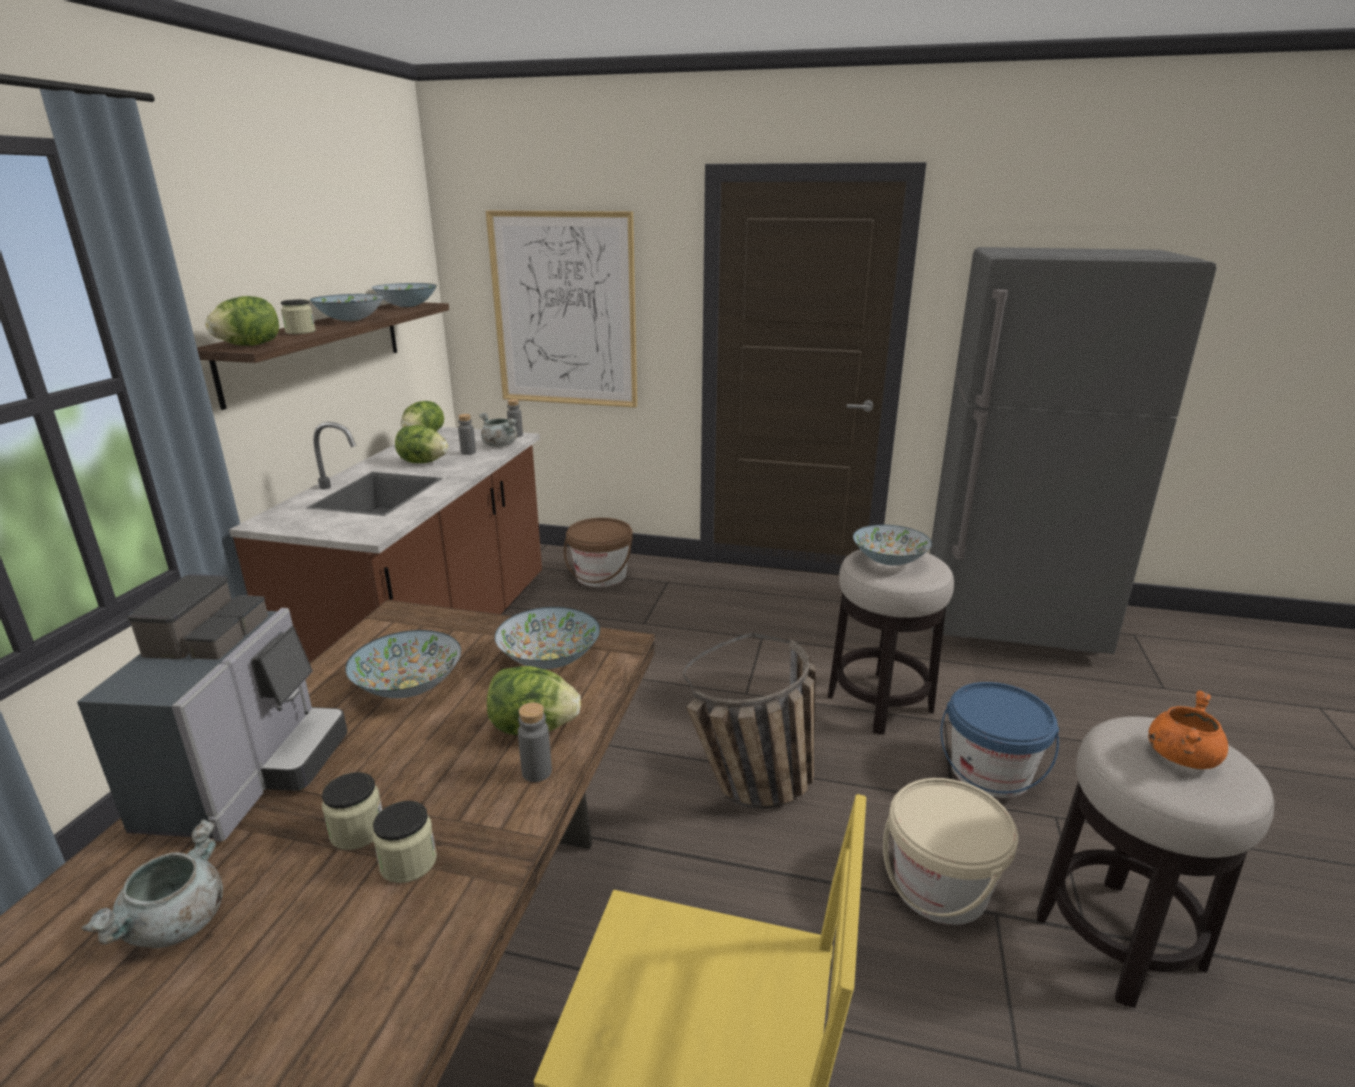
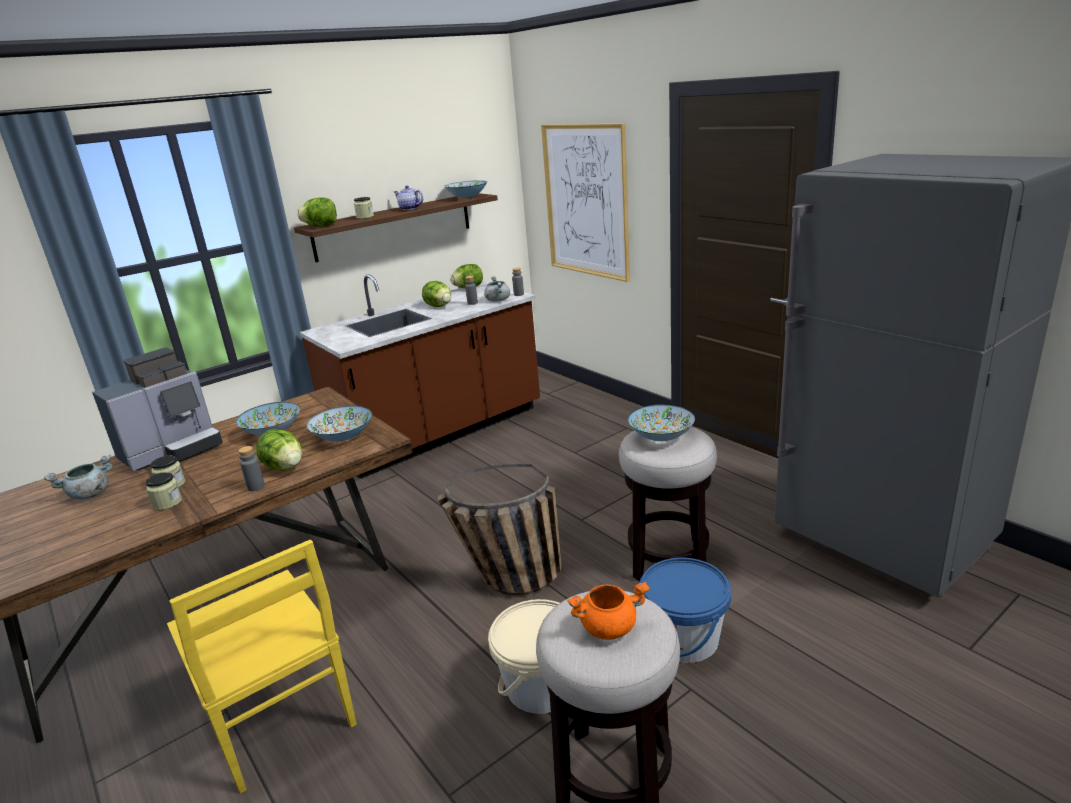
camera: 40 degrees right, 0 degrees up
(350, 320) = (409, 208): bowl -> teapot
(601, 576) = (587, 412): brown bucket -> none

